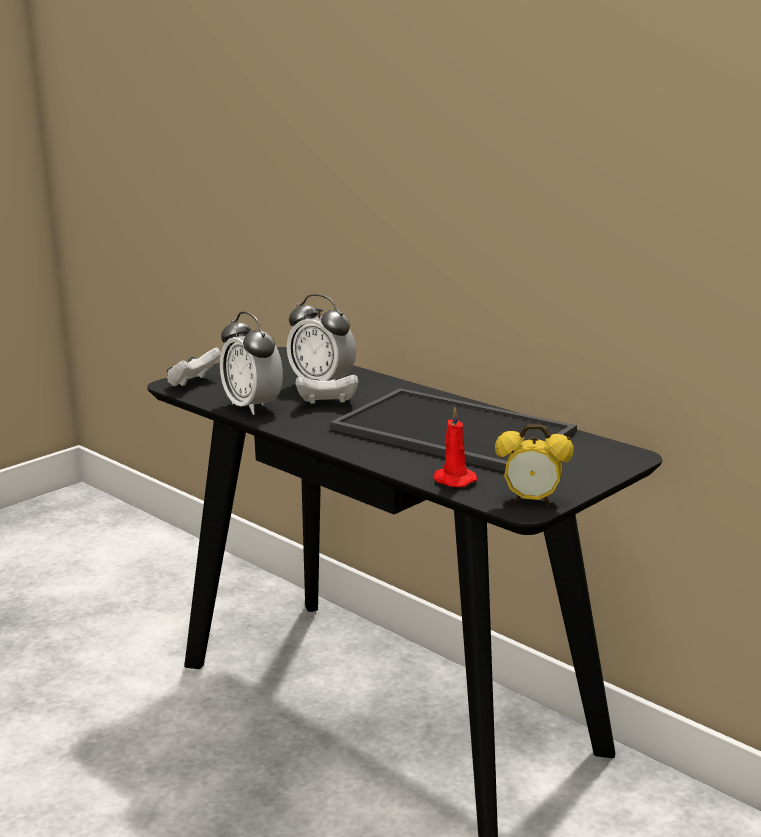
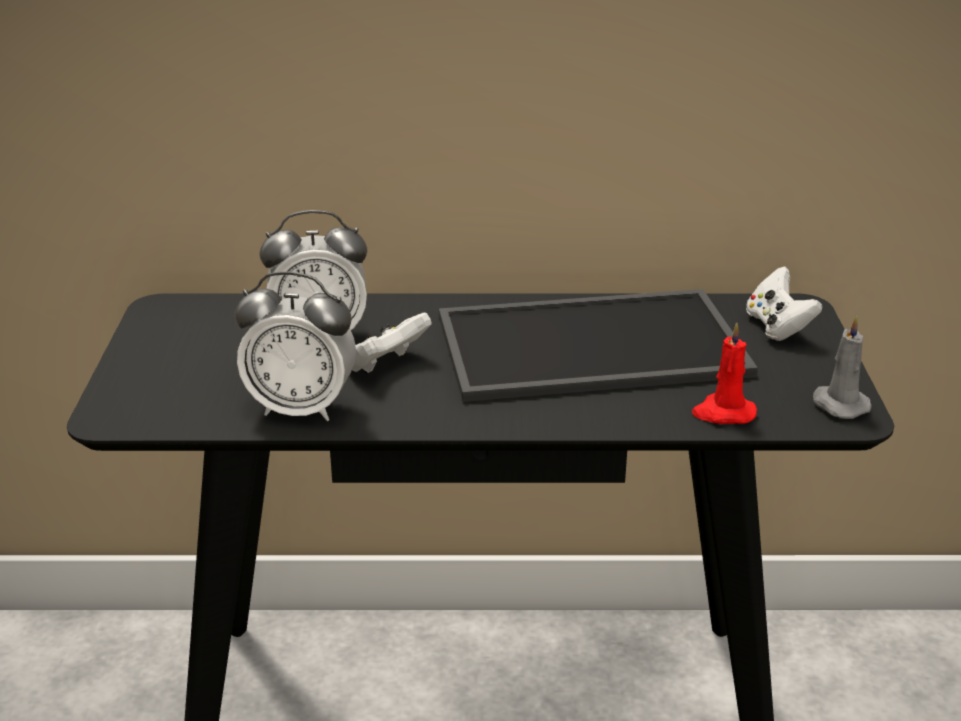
camera: 45 degrees left, 10 degrees up
(193, 383) = (138, 403): white game controller -> white game controller (777, 327)
(532, 501) = (838, 404): alarm clock -> grey candle

